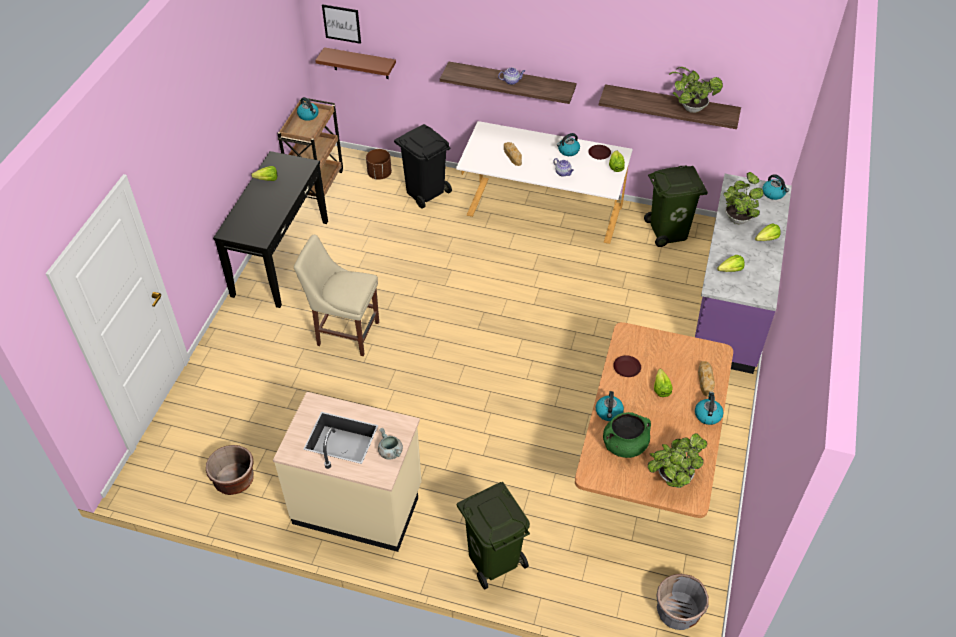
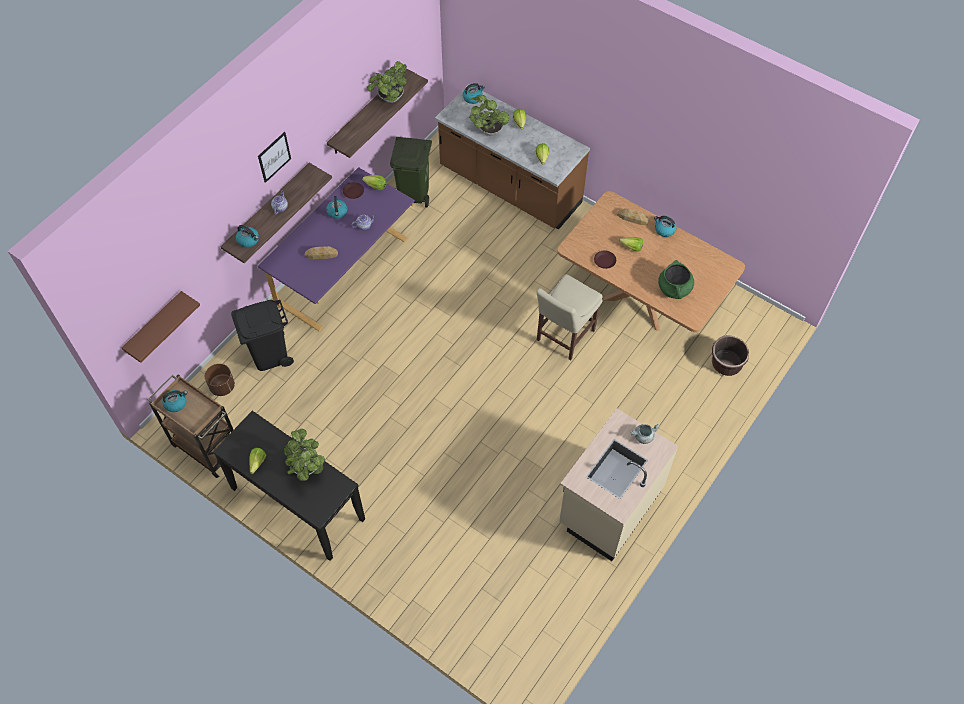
camera: 70 degrees left, 10 degrees up
(234, 480) = (553, 598): brown planter -> brown planter (726, 364)
(341, 23) = (129, 311): picture -> picture (274, 157)
(345, 332) = (420, 470): beige chair -> beige chair (563, 337)
(494, 559) = (688, 425): green trash can -> none
(542, 212) = (345, 272): white desk -> purple desk
(609, 412) = (642, 287): kettle -> kettle (249, 240)
(672, 478) = (710, 272): potted plant -> potted plant (306, 468)
(678, 612) = (761, 328): grey planter -> none
(729, 304) = (509, 187): purple counter -> brown counter

